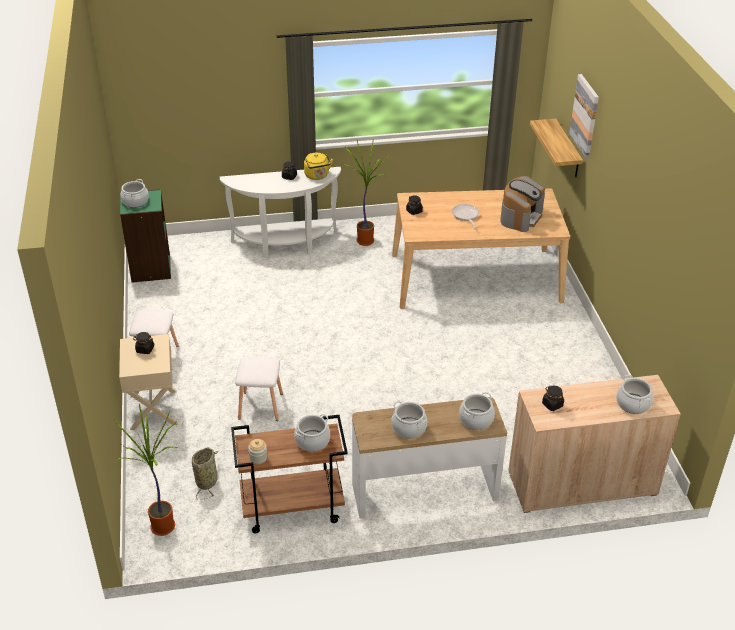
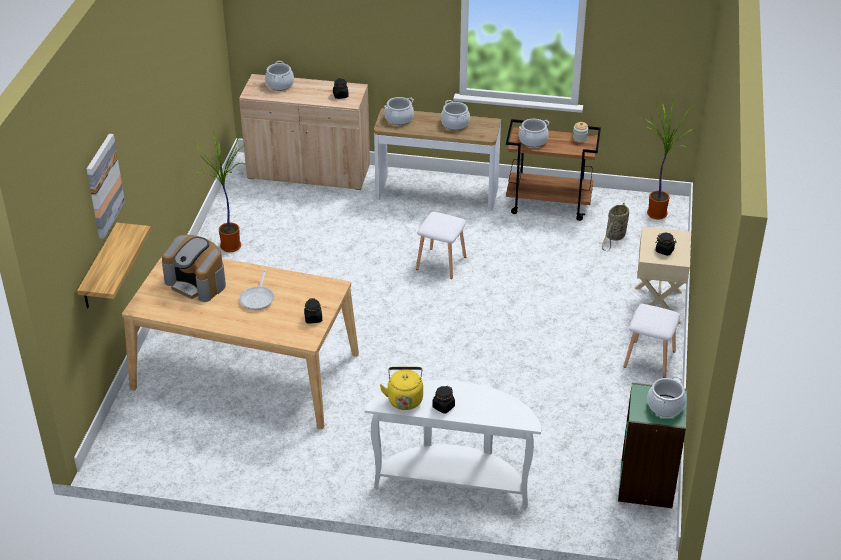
camera: 160 degrees left, 0 degrees up
(260, 406) = (552, 285): white stool -> white stool (442, 263)
(364, 240) = (345, 460): potted plant -> potted plant (230, 248)
(520, 217) = (197, 283): coffee machine -> coffee machine turned 105 degrees counterclockwise

